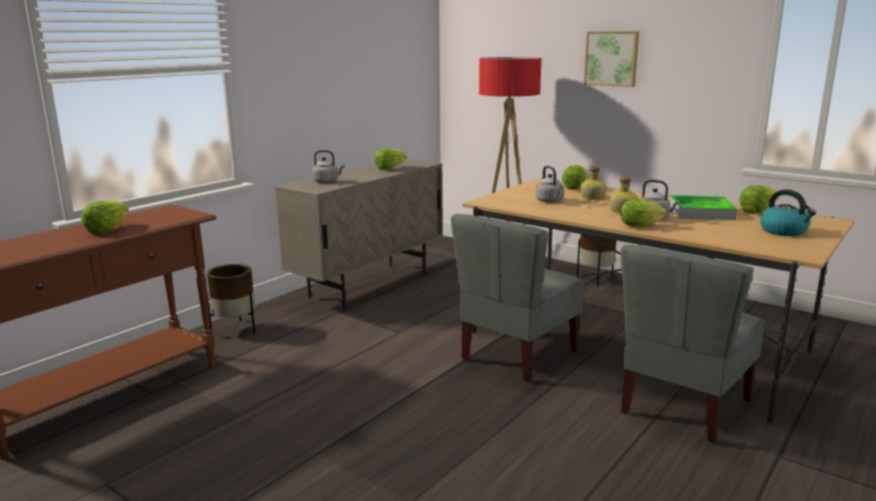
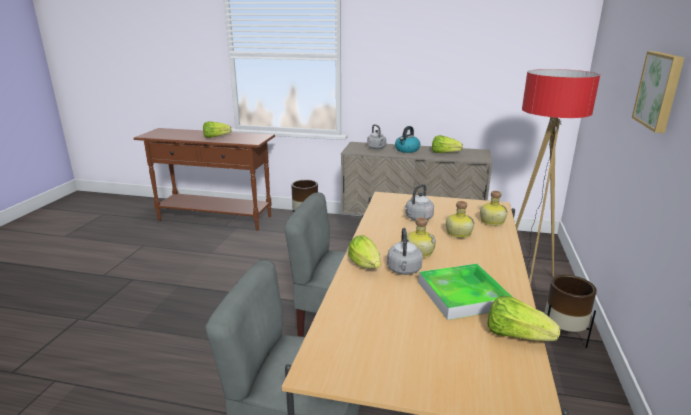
camera: 65 degrees right, 5 degrees up
(575, 187) = (491, 221): lettuce -> bottle
(784, 231) = (421, 358): kettle -> kettle (407, 150)

